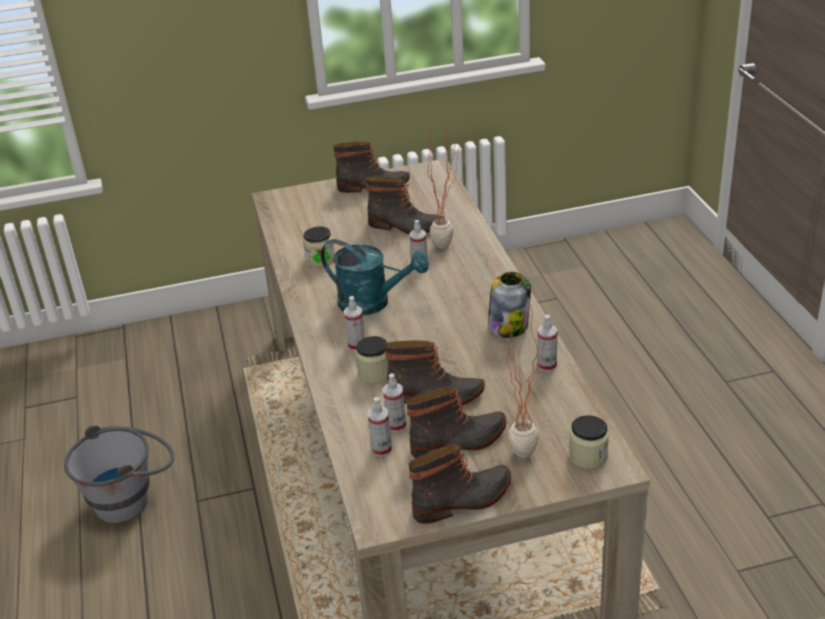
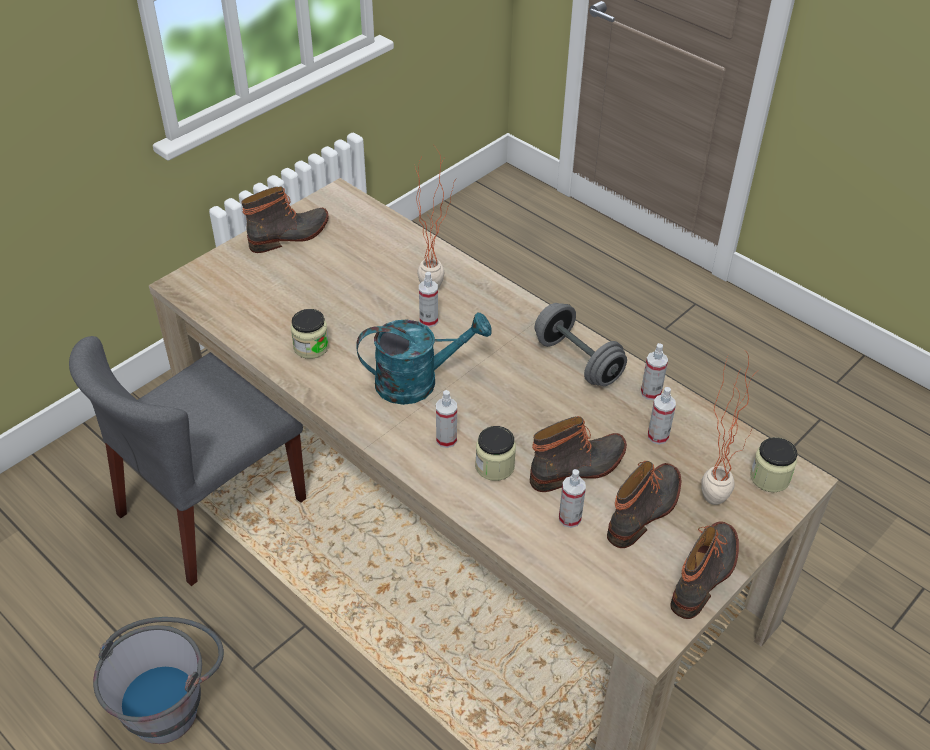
camera: 35 degrees left, 10 degrees up
(253, 388) = (211, 508): none -> grey chair
(381, 449) = (580, 552): spray bottle -> spray bottle (658, 436)
(405, 226) = (370, 276): boot -> none
(508, 326) = (578, 361): jar -> grey dumbbell

